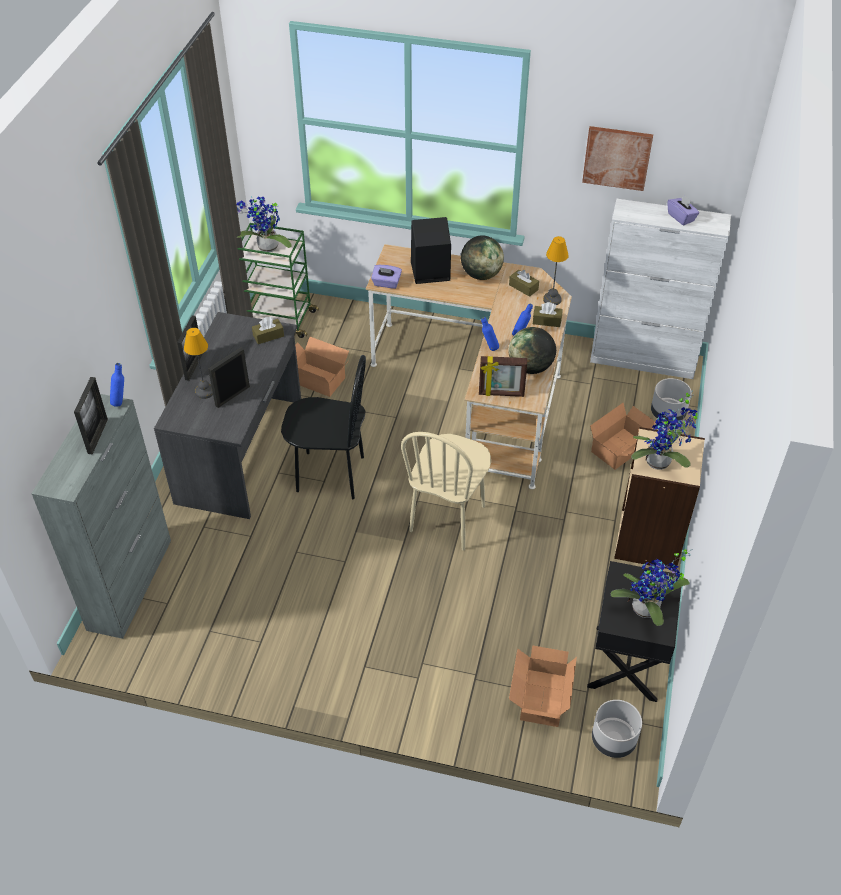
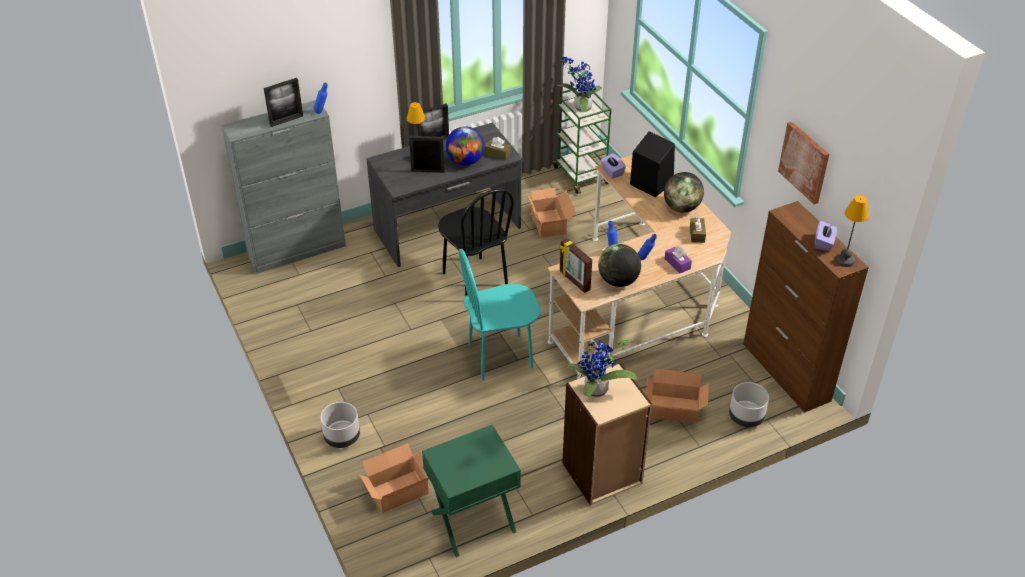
camera: 50 degrees right, 5 degrees down
(252, 363) = (465, 161): none -> globe
(448, 519) = (500, 356): beige chair -> turquoise chair
(547, 321) = (677, 264): brown tissue box -> purple tissue box
(552, 300) = (703, 255): table lamp -> table lamp (844, 260)
(613, 740) = (400, 549): grey planter -> grey planter (342, 437)
(627, 663) = (473, 522): black nightstand -> green nightstand
(643, 360) = (786, 372): white cabinet -> brown cabinet
(647, 611) = (465, 467): potted plant -> none

